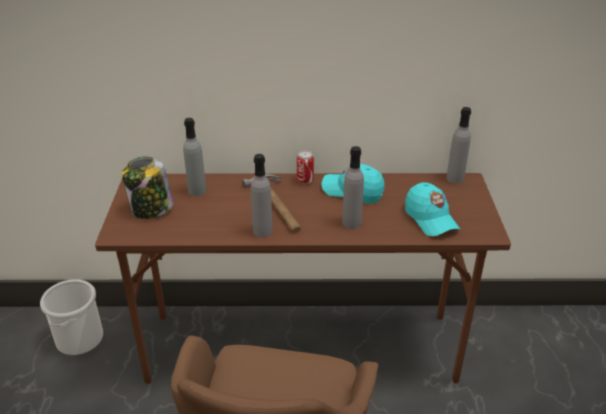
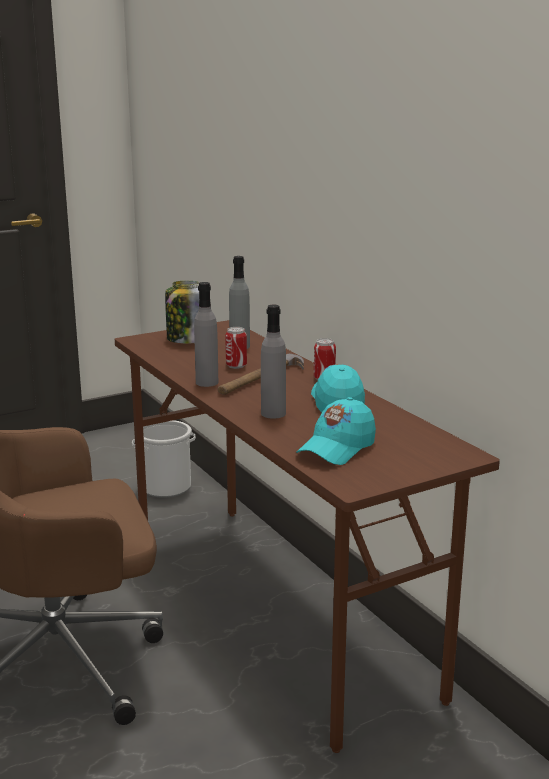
camera: 60 degrees right, 15 degrees down
(240, 206) = (236, 366): none -> can
(455, 178) = (456, 446): grey bottle -> none

